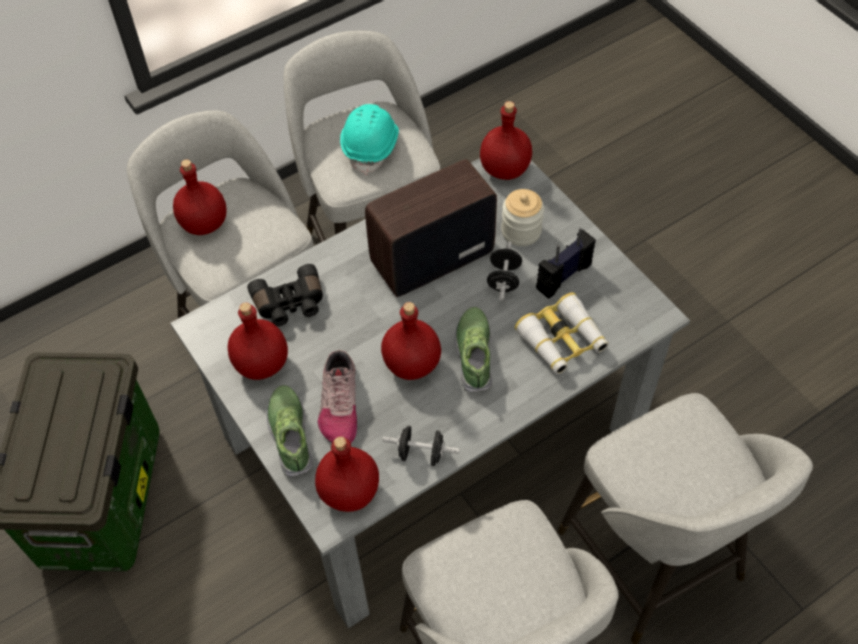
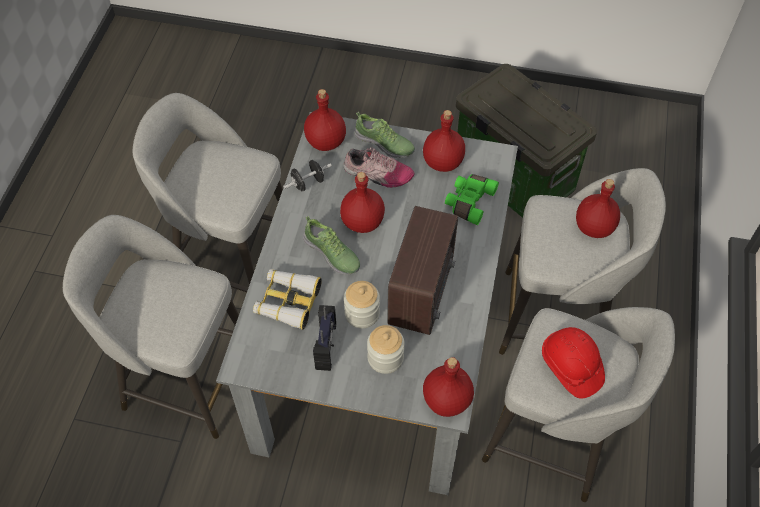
camera: 135 degrees right, 0 degrees up
(290, 304) = (468, 202): black binoculars -> green binoculars
(339, 404) = (377, 174): shoe -> shoe turned 150 degrees clockwise
(371, 146) = (571, 367): turquoise hard hat -> red hard hat
(503, 279) = (362, 314): black dumbbell -> jar

